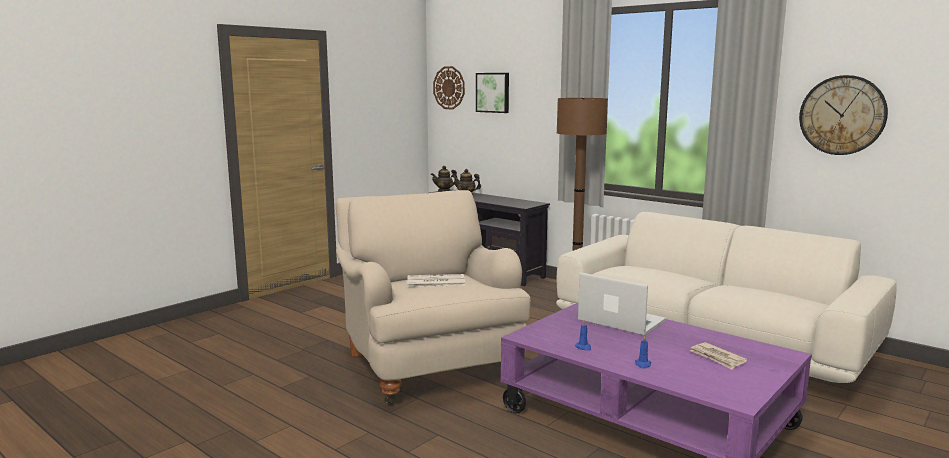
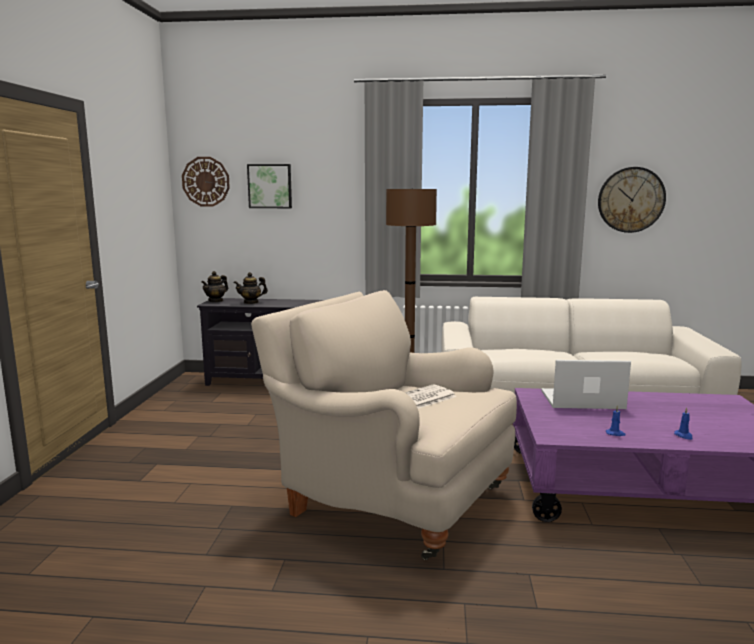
camera: 35 degrees left, 0 degrees up
(717, 358) = (707, 414): newspaper -> none

